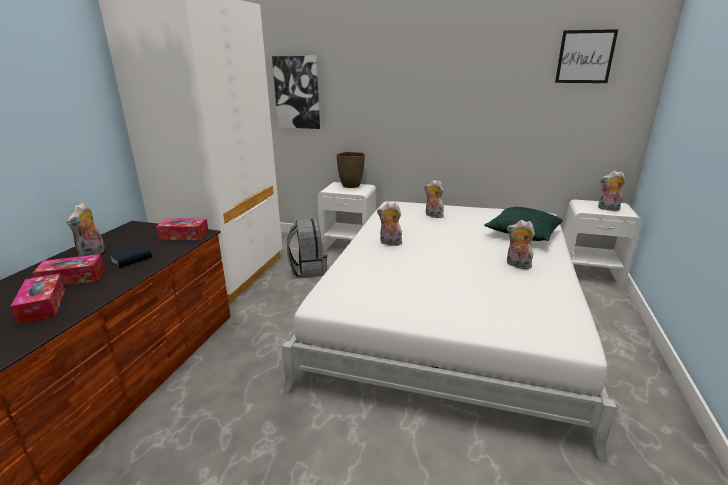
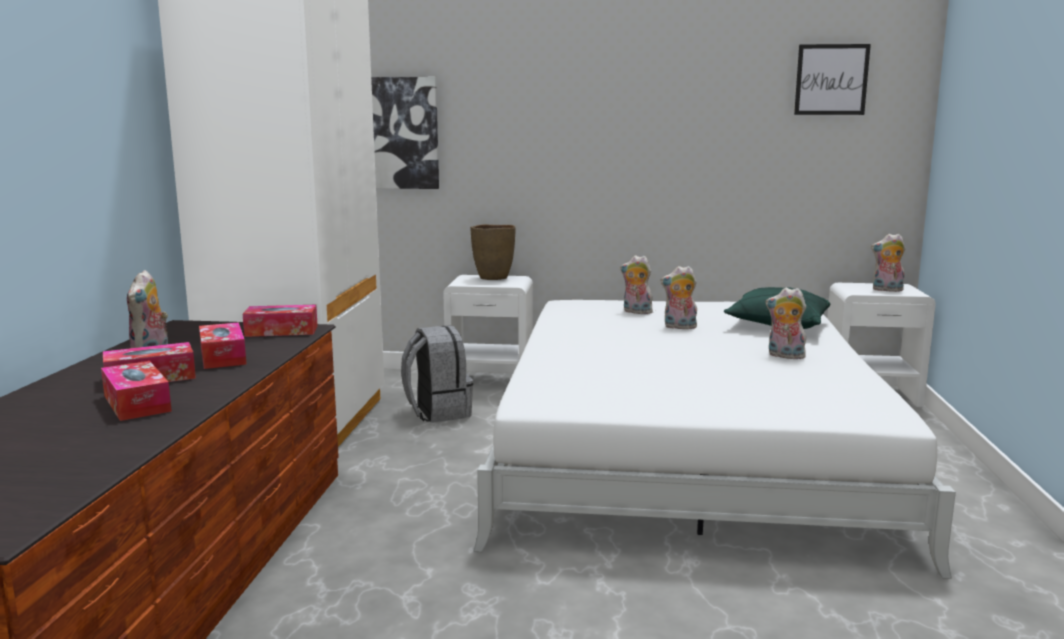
camera: 10 degrees left, 10 degrees down
(131, 259) = (223, 356): book -> tissue box
(389, 243) = (590, 342): plush toy -> plush toy (679, 327)

